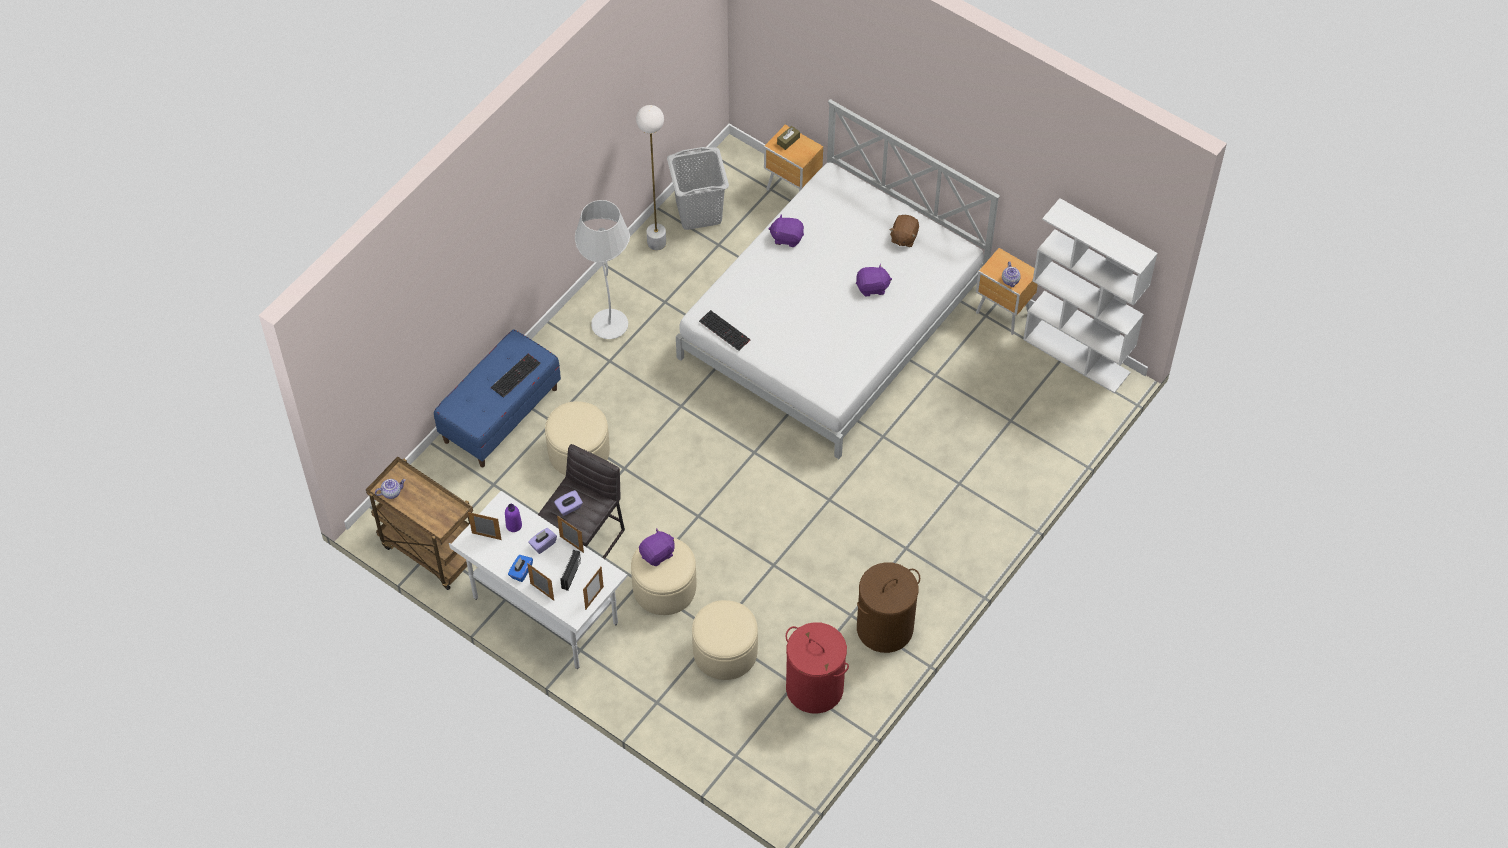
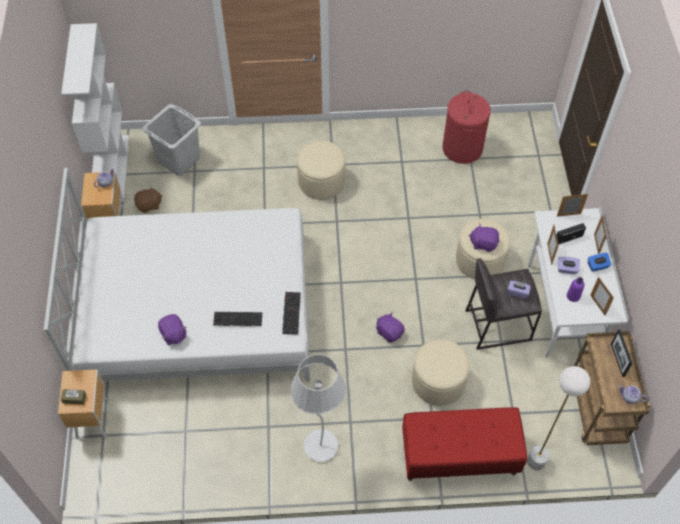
camera: 130 degrees left, 0 degrees up
(429, 514) = (617, 360): none -> picture frame
(500, 414) = (459, 456): blue bench -> red bench
(515, 375) = (446, 427): keyboard -> keyboard (237, 319)
(656, 243) = (218, 475): white floor lamp -> white floor lamp (536, 461)
(699, 212) = (164, 468): grey laundry basket -> grey laundry basket (178, 160)
(725, 651) = (486, 202): beige ottoman -> beige ottoman (321, 181)
(872, 287) = (176, 254): purple plush toy -> purple plush toy (389, 332)
(885, 628) = (393, 142): brown laundry basket -> none
(903, 237) = (114, 265): brown plush toy -> brown plush toy (149, 205)

